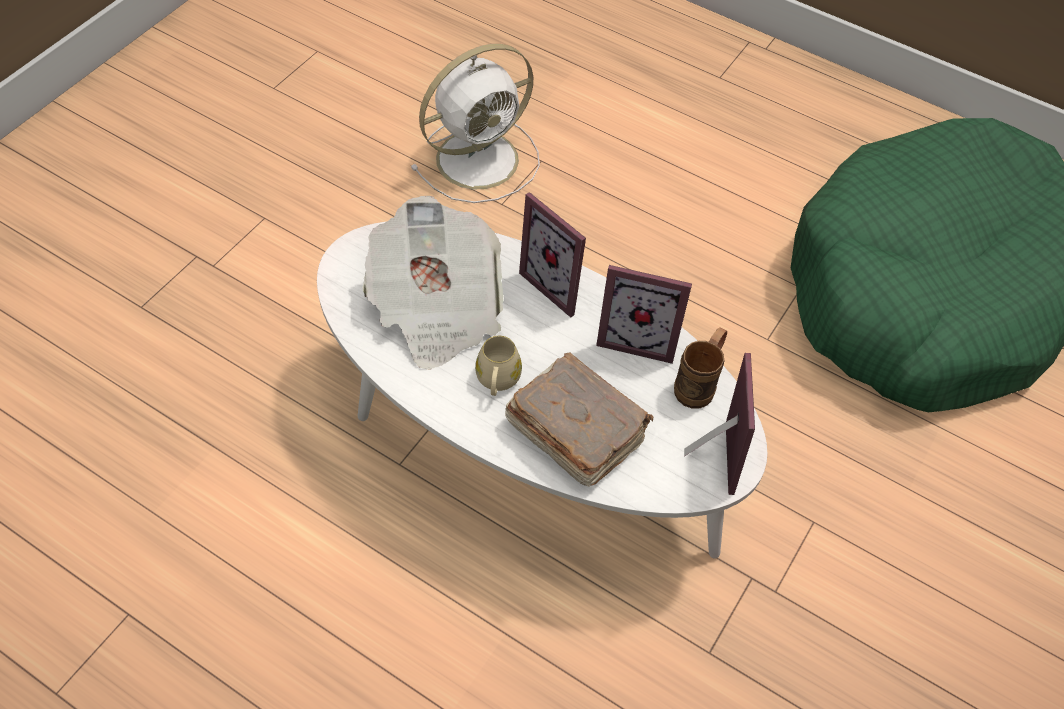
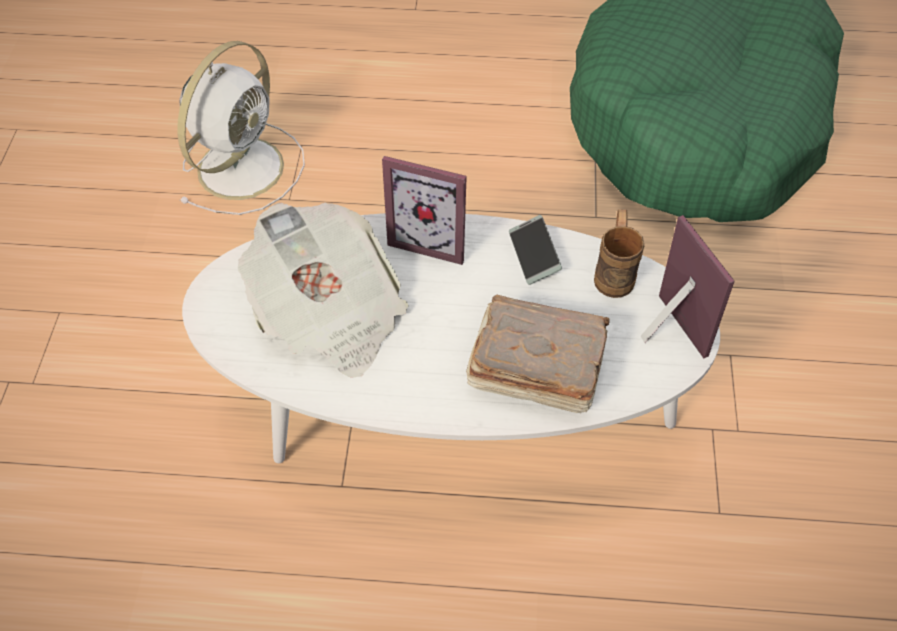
camera: 25 degrees left, 0 degrees up
(497, 381) = (433, 355): beige mug -> none
(638, 337) = (534, 254): picture frame -> phone

